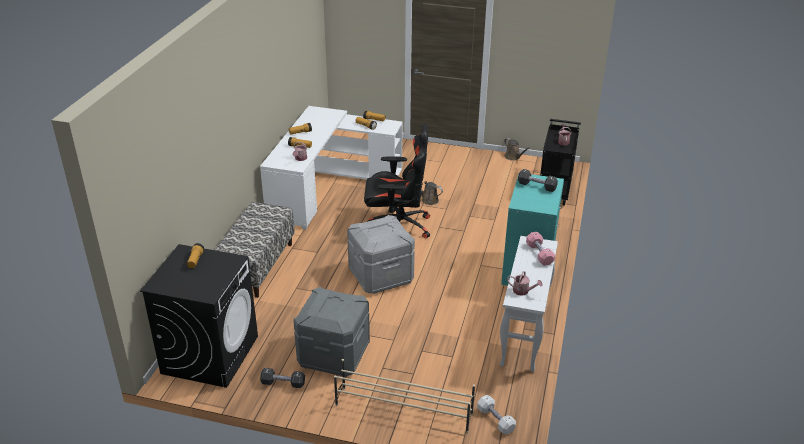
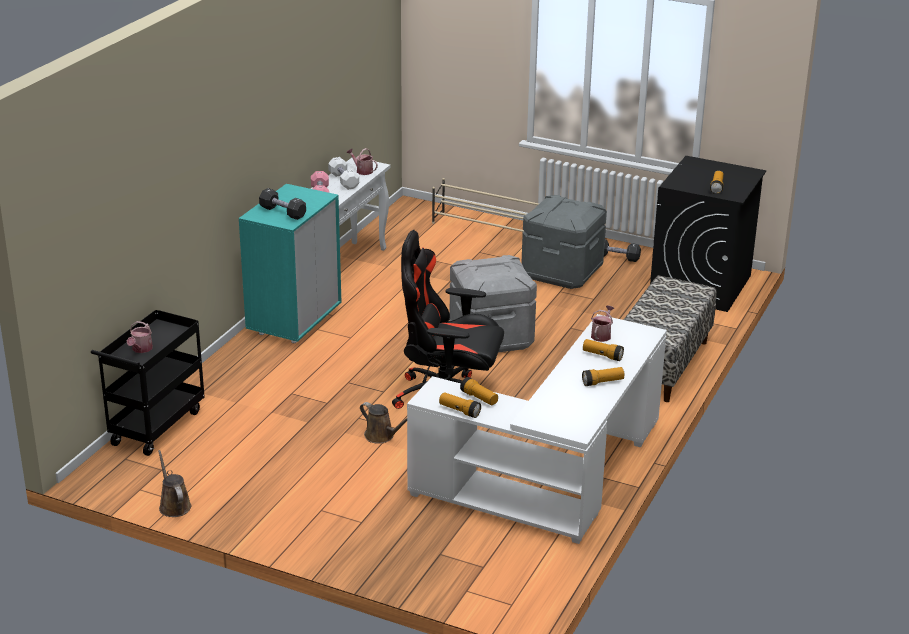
camera: 170 degrees left, 5 degrees down
(495, 420) = (412, 218): white dumbbell -> white dumbbell (343, 181)

